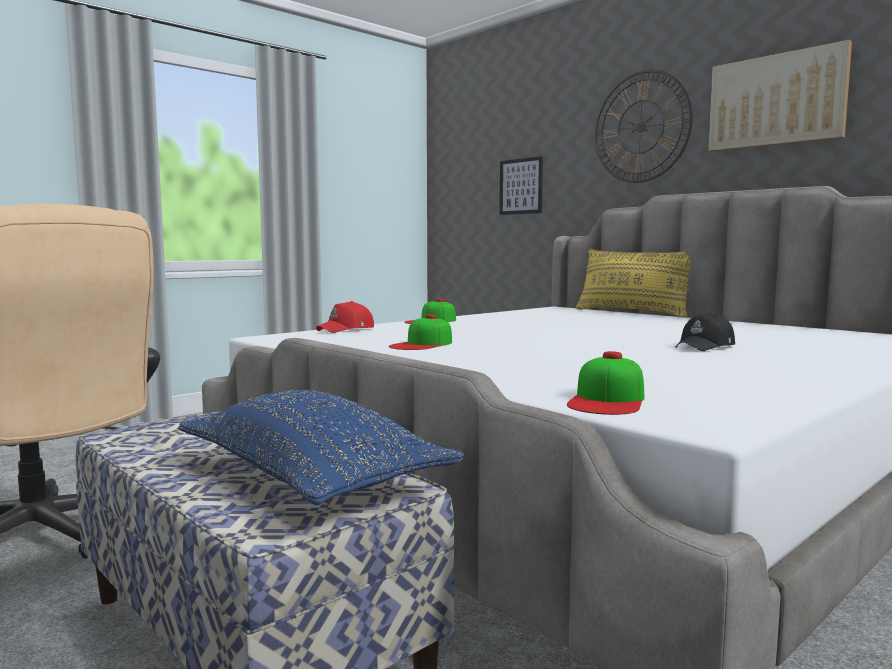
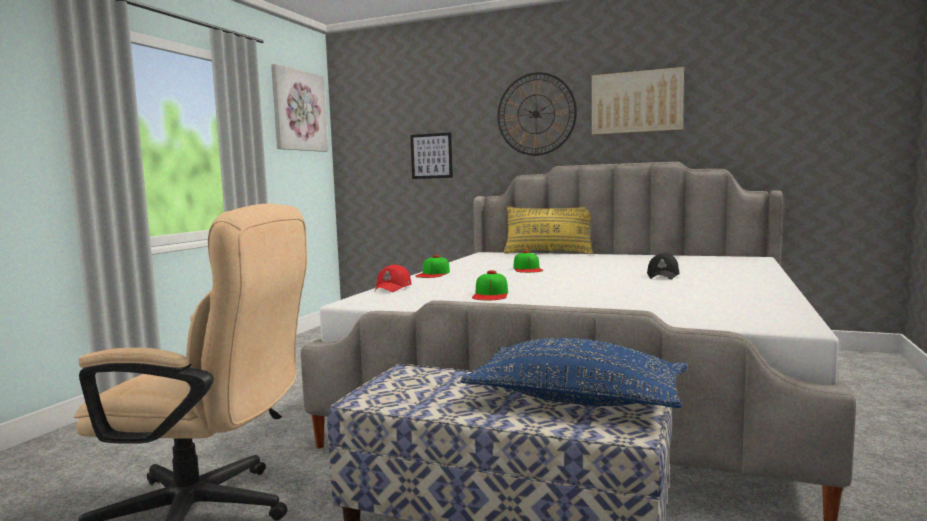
camera: 25 degrees left, 0 degrees up
(379, 136) = (298, 111): none -> picture
(608, 400) = (713, 318): cap -> cap (527, 269)

